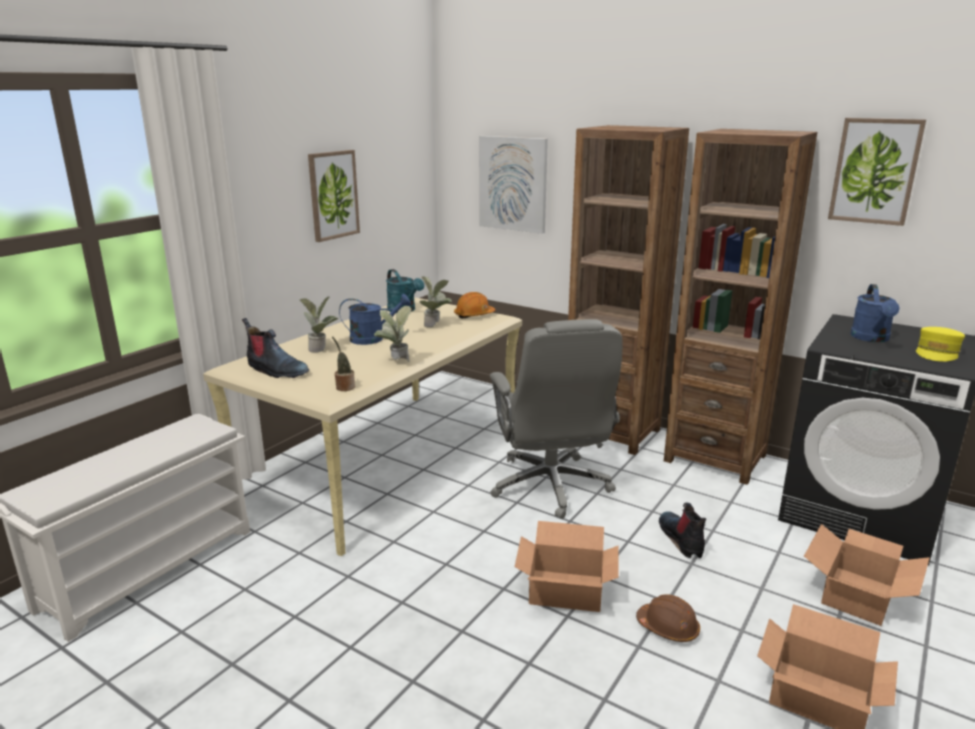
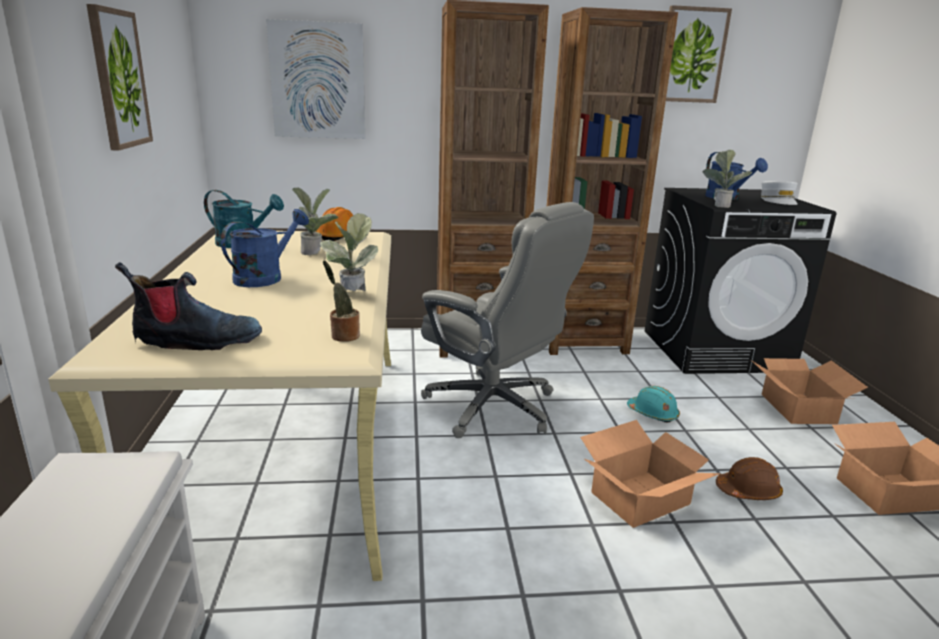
camera: 40 degrees left, 0 degrees up
(321, 349) = (213, 302): potted plant -> potted plant (720, 205)
(682, 540) = (653, 414): boot -> turquoise hard hat
(937, 353) = (778, 200): yellow cap -> white cap

